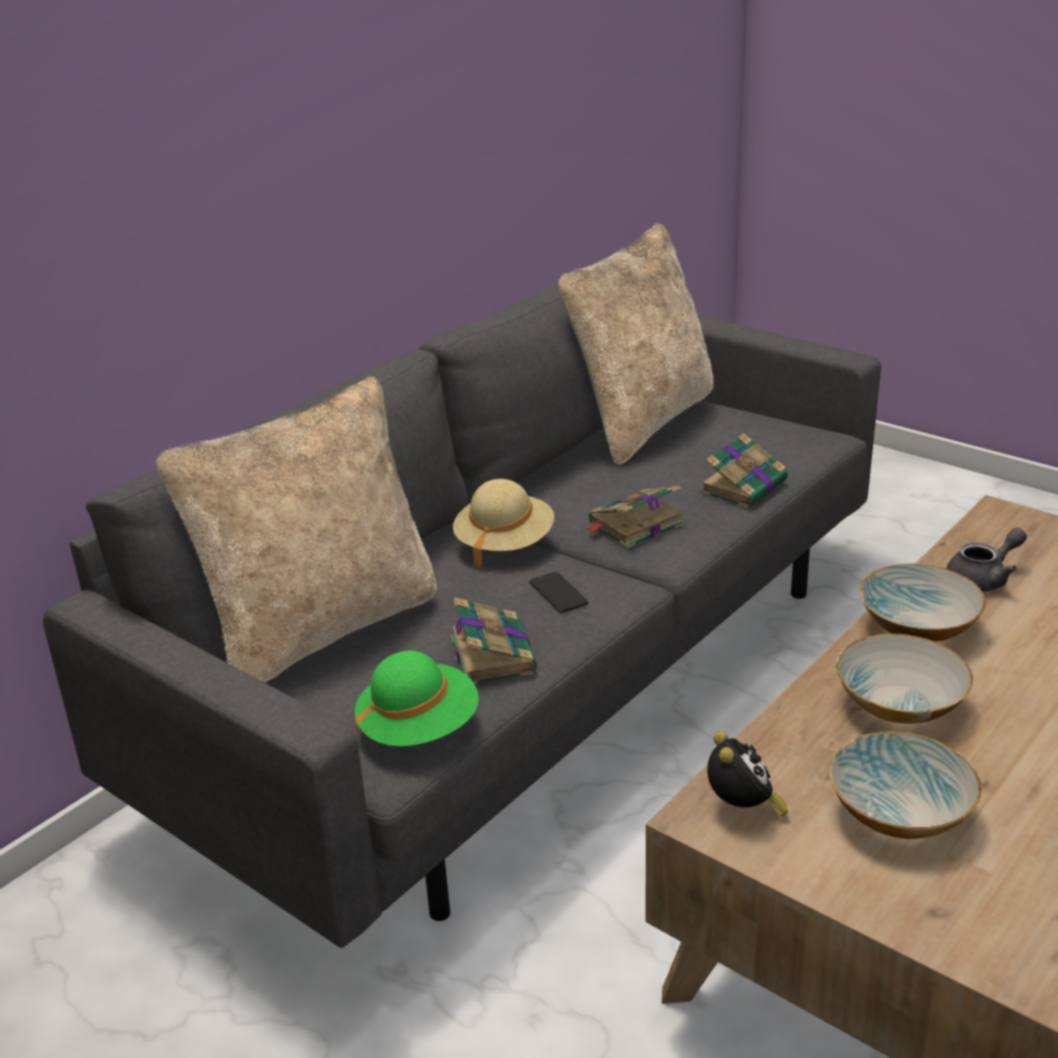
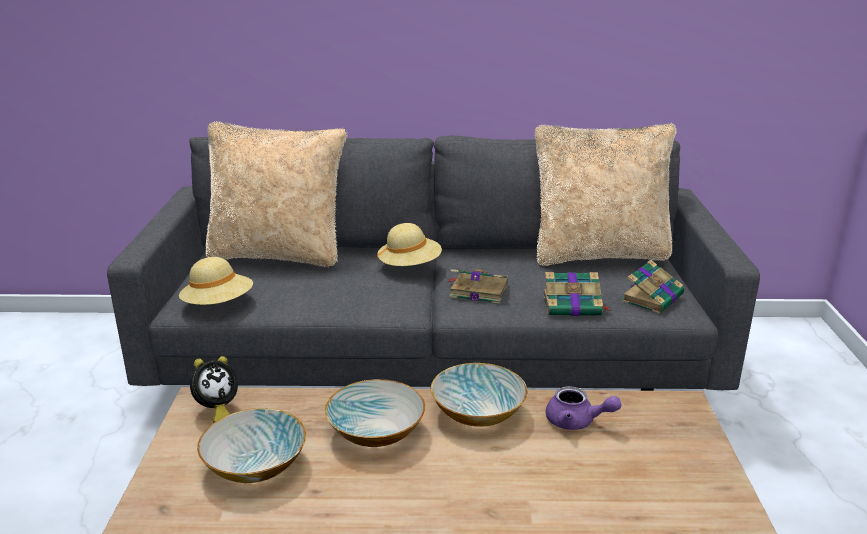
camera: 50 degrees right, 5 degrees down
(419, 728) = (218, 305): green hat -> beige hat
(492, 653) = (299, 298): book -> book (652, 298)
(558, 593) = (378, 295): phone -> none
(983, 579) = (576, 422): grey teapot -> purple teapot

